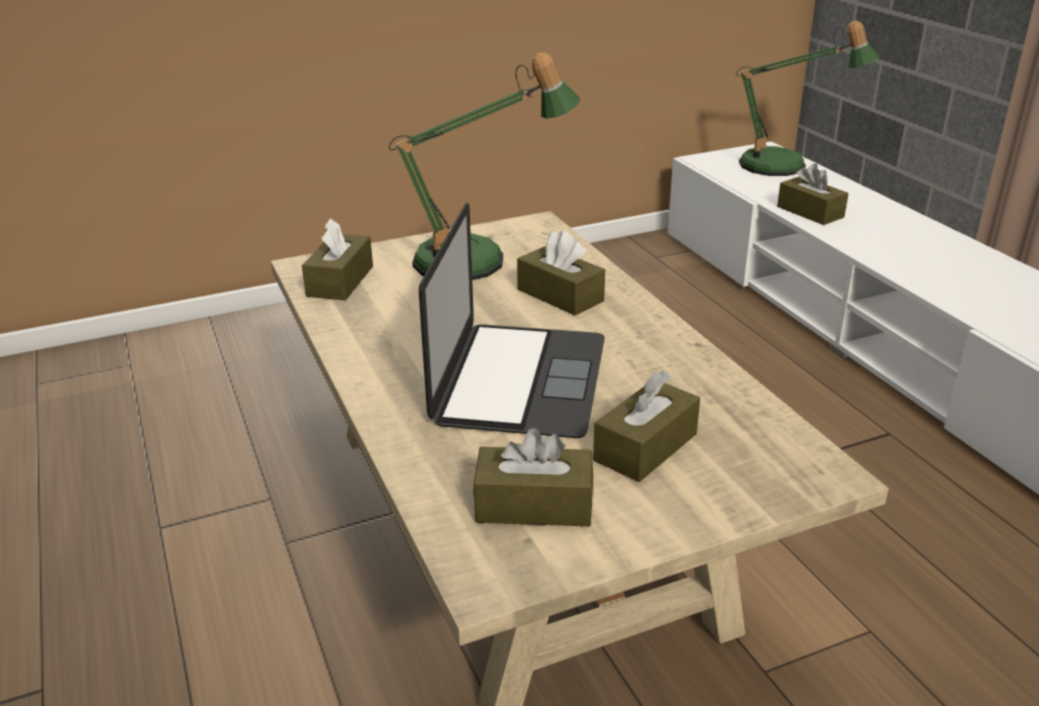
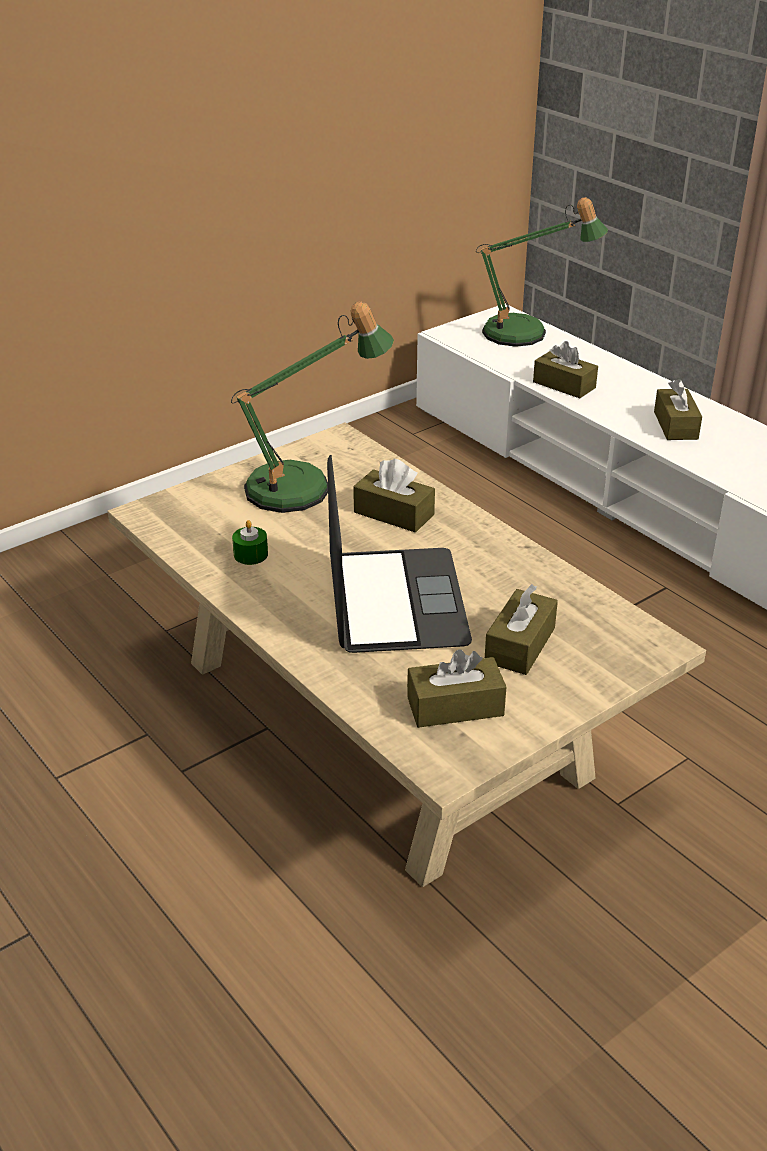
camera: 15 degrees left, 5 degrees up
(340, 281) = (188, 524): brown tissue box -> brown tissue box (675, 425)
(387, 315) = (250, 554): none -> green candle

